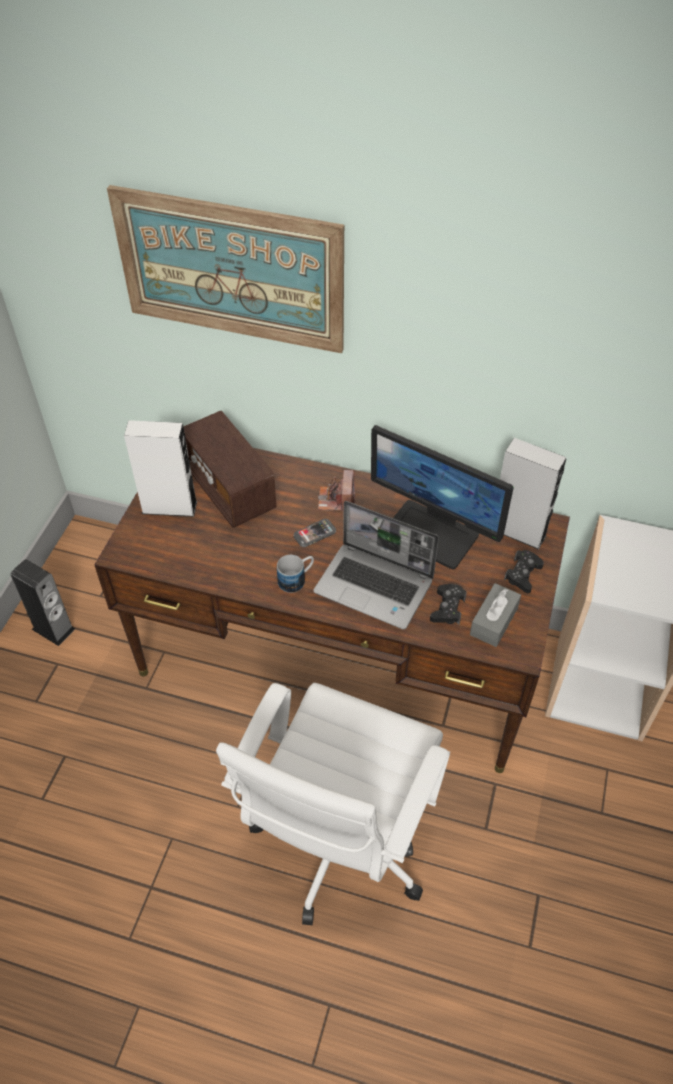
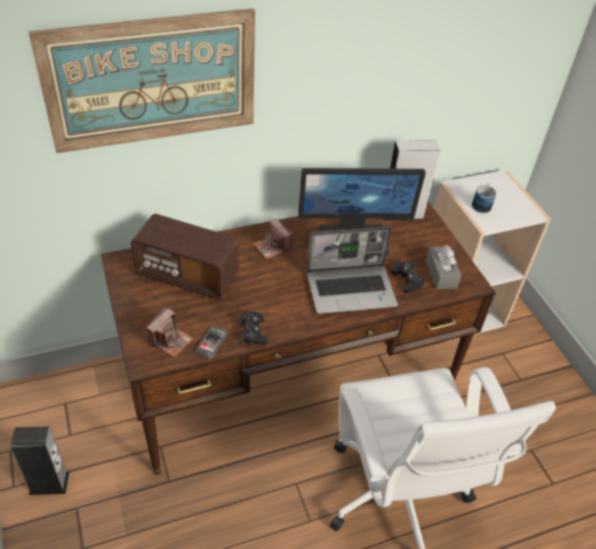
camera: 40 degrees left, 5 degrees down
(158, 545) = (170, 340): none -> camera
(169, 507) = (152, 309): white speaker -> none
(296, 579) = (296, 312): mug -> mug (482, 204)
(314, 534) = (278, 276): phone -> phone (211, 342)
(522, 574) = (429, 238): black game controller -> black game controller (253, 332)

